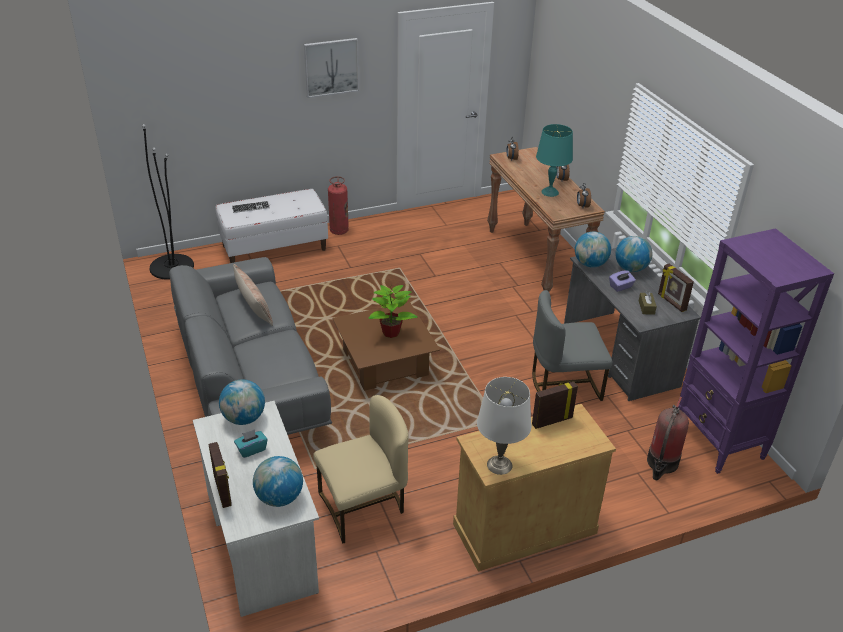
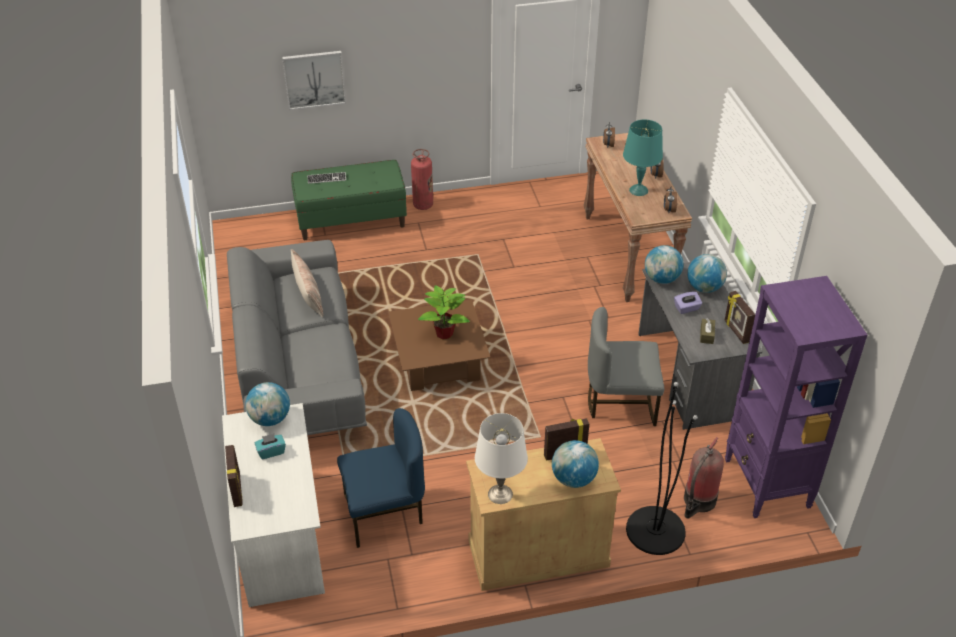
camera: 10 degrees right, 5 degrees up
(171, 267) = (243, 234): black floor lamp -> black floor lamp (655, 530)
(274, 247) = (351, 220): white bench -> green bench
(279, 498) = (287, 503): globe -> globe (573, 479)
(331, 67) = (417, 36): picture -> picture (314, 79)
(363, 507) = (384, 513): beige chair -> blue chair

